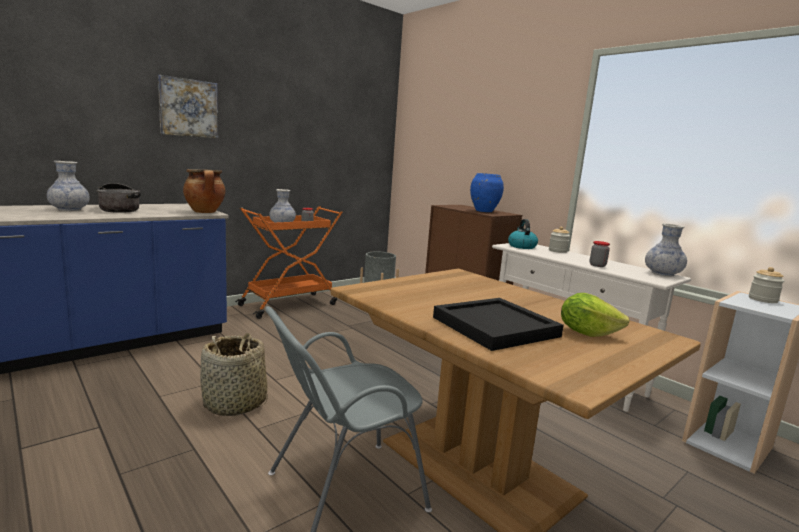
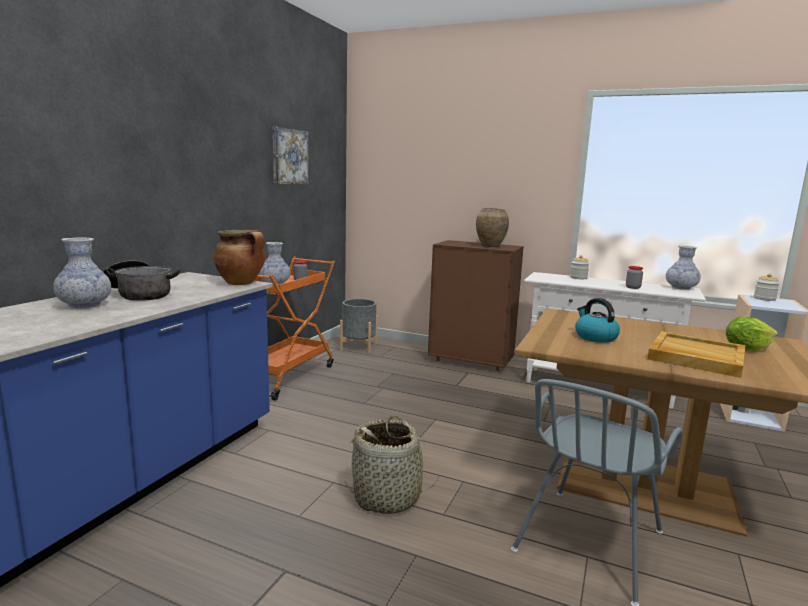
camera: 25 degrees left, 0 degrees up
(188, 108) = (170, 150): picture -> picture (289, 156)
(483, 211) = (490, 246): blue vase -> brown vase
(494, 326) = (695, 357): black tray -> beige tray
(521, 246) = (547, 277): kettle -> kettle (595, 337)

